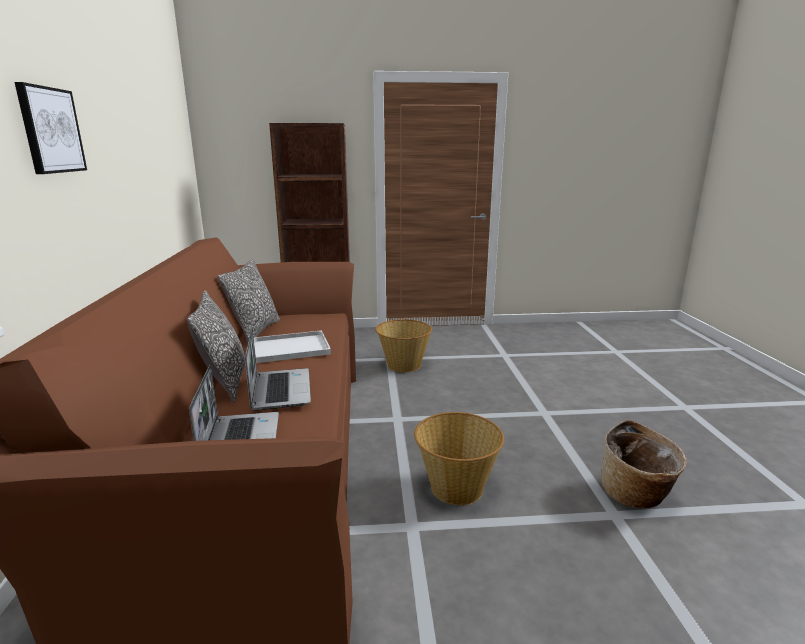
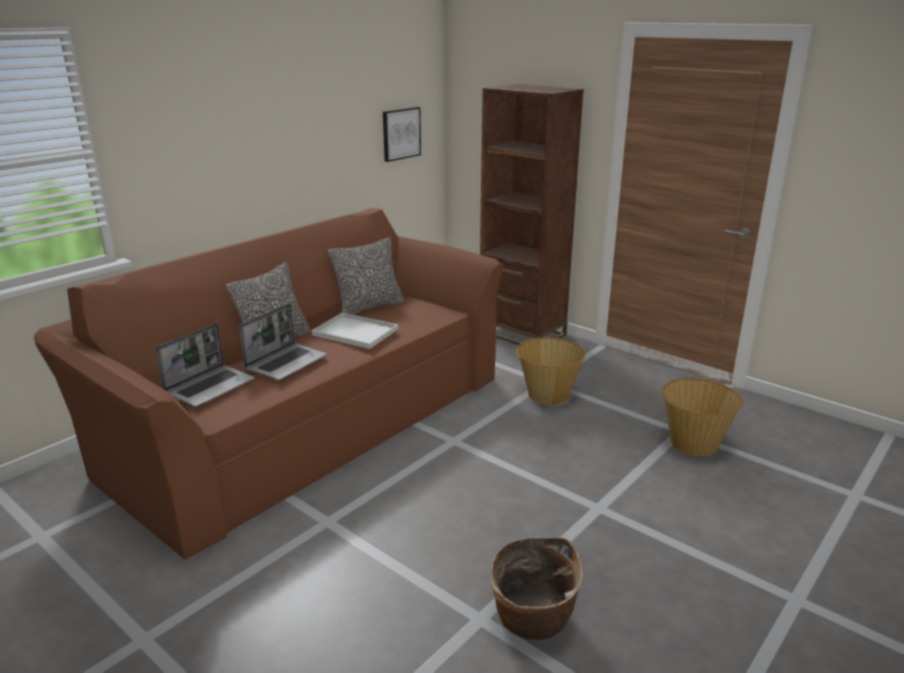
camera: 45 degrees right, 5 degrees up
(50, 130) = (217, 119): picture -> picture (401, 133)
(456, 487) = (401, 517): basket -> basket (694, 442)

